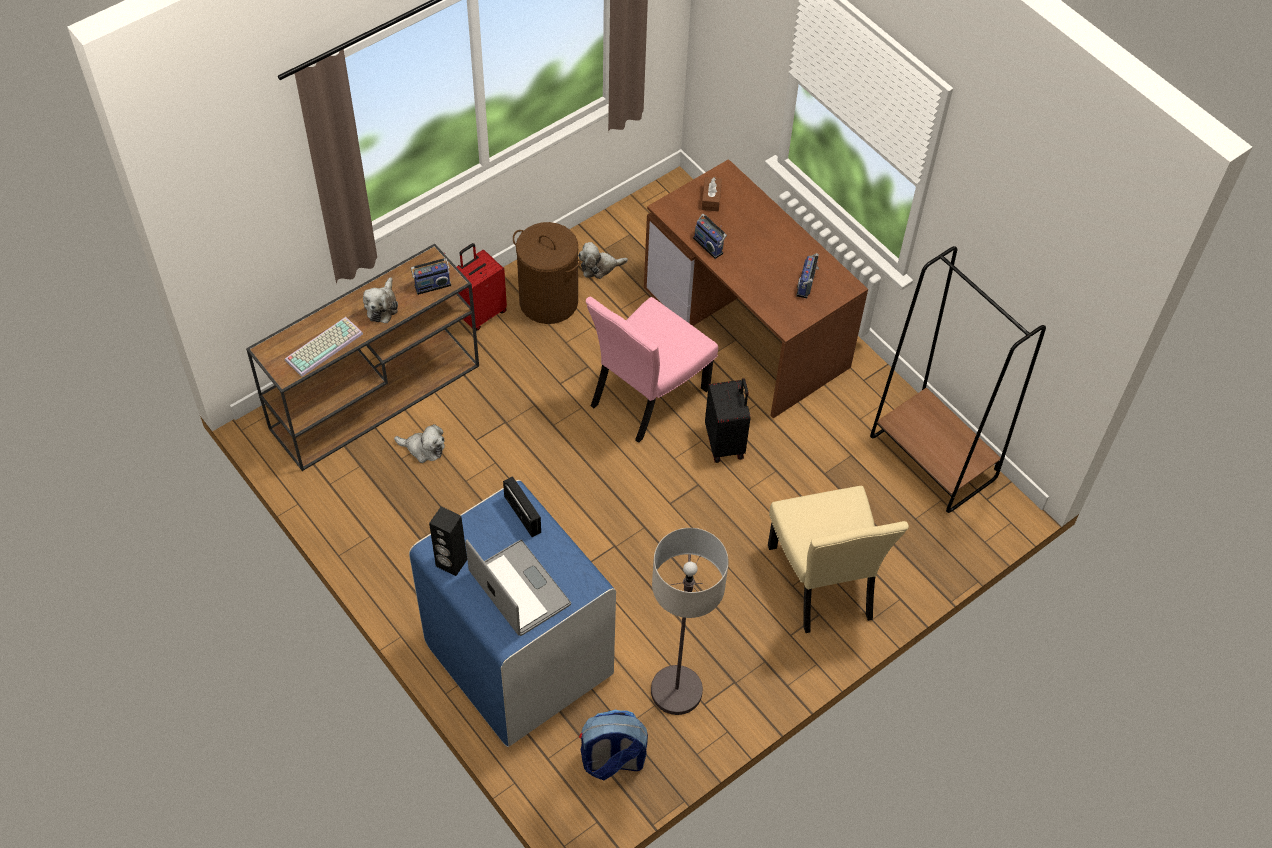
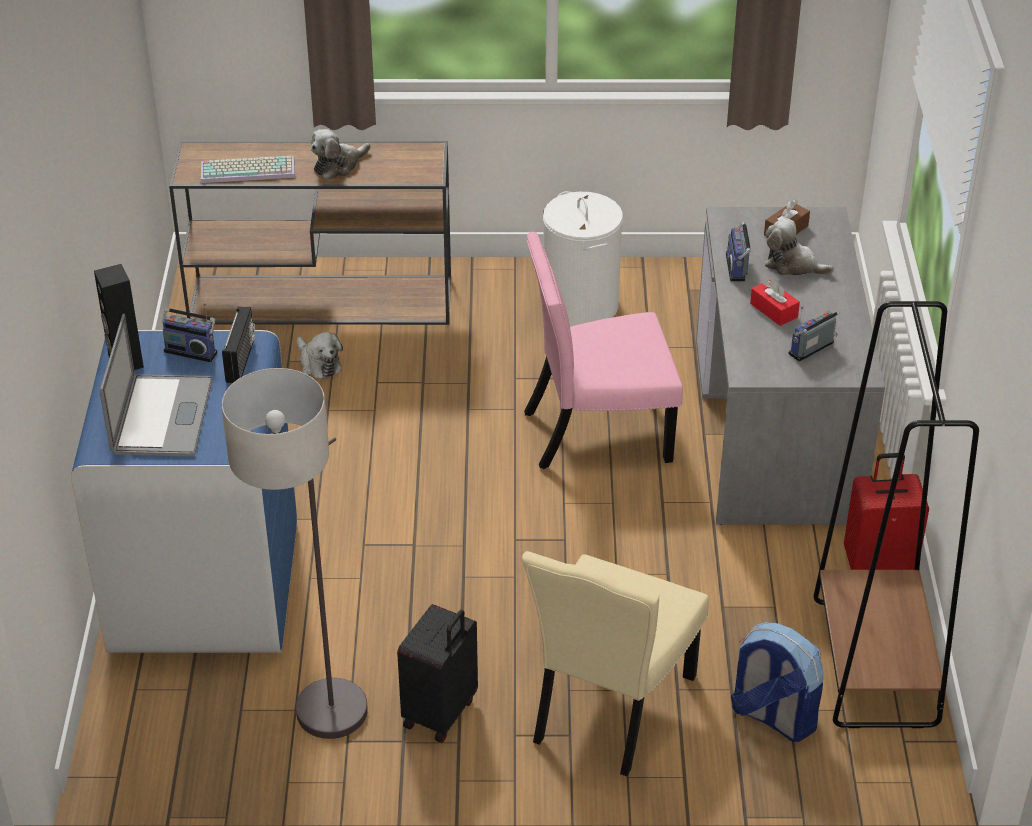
camera: 40 degrees right, 15 degrees down
(432, 284) = (406, 170): radio -> radio (192, 350)
(480, 313) = (499, 283): red suitcase -> red suitcase (879, 567)
(548, 301) = (580, 305): brown laundry basket -> white laundry basket
(599, 267) = (666, 302): plush toy -> plush toy (792, 265)
(612, 760) = (196, 732): backpack -> backpack (772, 716)
(726, 443) = (637, 519): black suitcase -> black suitcase (441, 713)
(747, 327) = (777, 429): brown desk -> grey desk
(759, 267) = (773, 310): none -> red tissue box

